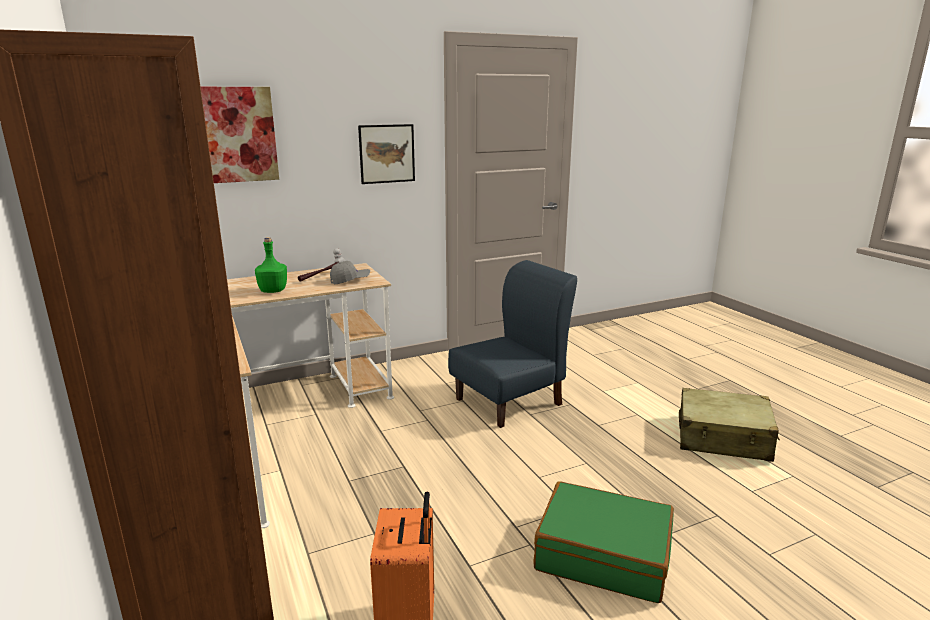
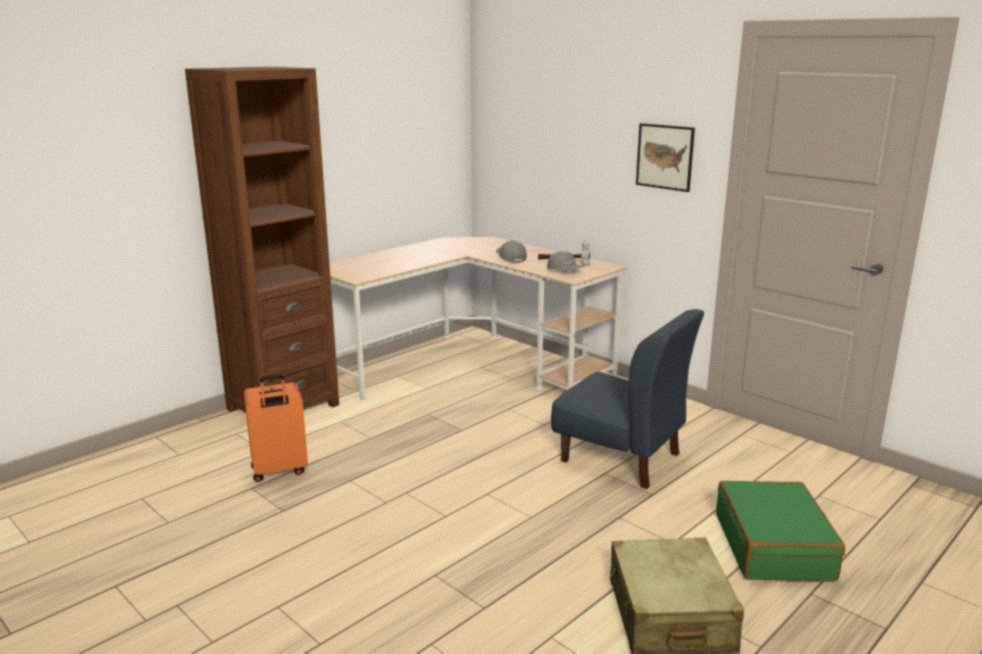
camera: 70 degrees right, 0 degrees up
(236, 135) = (548, 121): picture -> none
(273, 291) = (510, 258): green bottle -> grey cap
(603, 554) = (387, 539): green suitcase -> green suitcase (774, 546)

